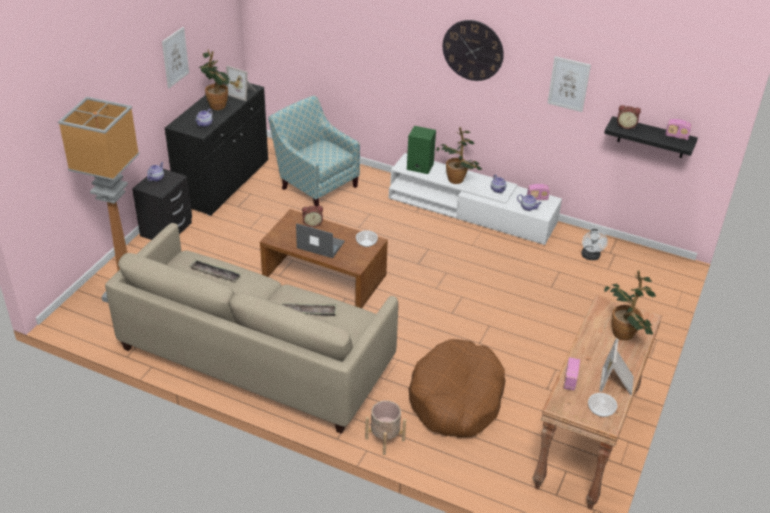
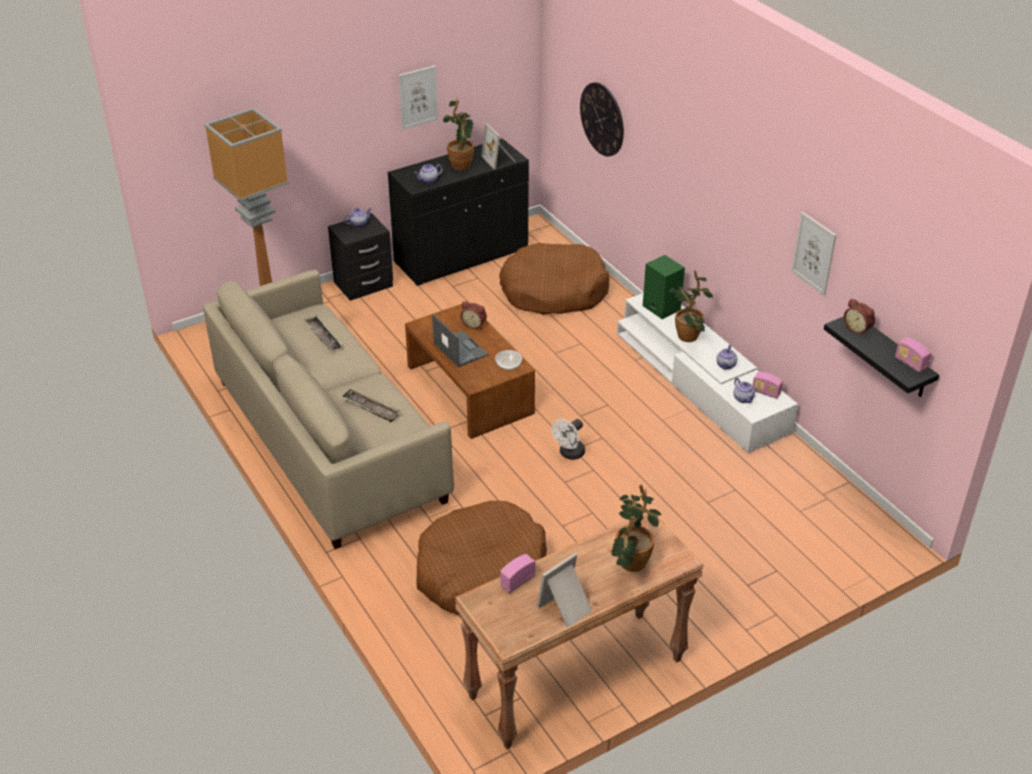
camera: 35 degrees right, 0 degrees up
(315, 184) = (553, 291): armchair -> brown dog bed
(385, 439) = (370, 575): beige planter -> none
(473, 50) = (728, 178): wall clock -> wall clock (602, 119)
(590, 257) = (792, 489): white fan -> white fan (569, 454)
(600, 410) = (515, 625): bowl -> none

